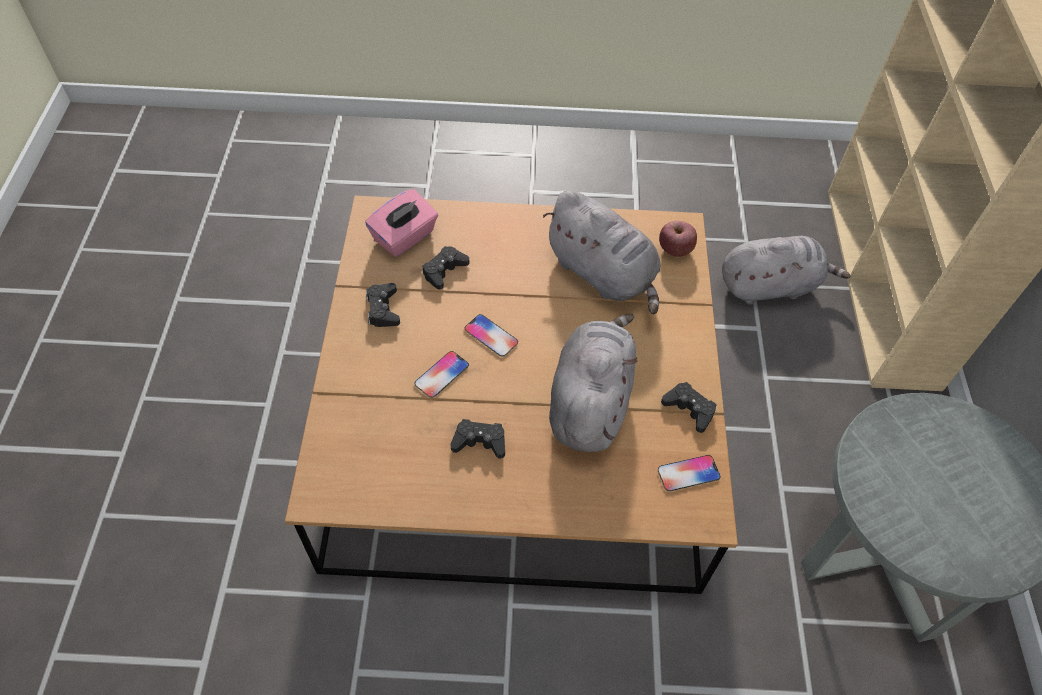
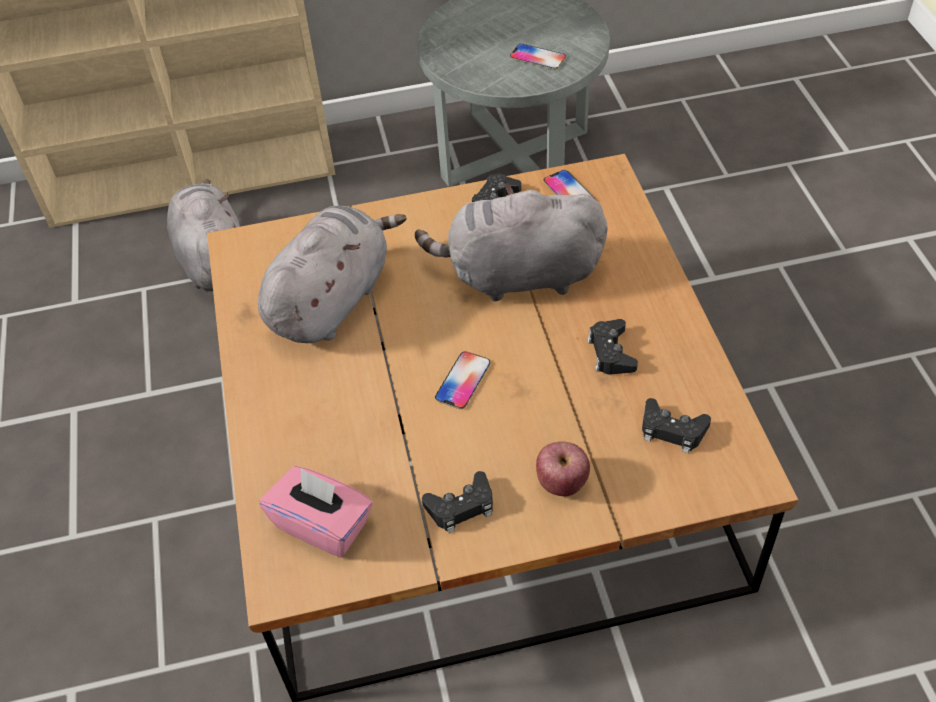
camera: 100 degrees left, 5 degrees down
(441, 375) = (538, 412): phone -> phone (537, 57)
(444, 271) = (372, 459): black game controller -> black game controller (672, 430)
(675, 250) = (276, 245): apple -> apple (562, 482)

